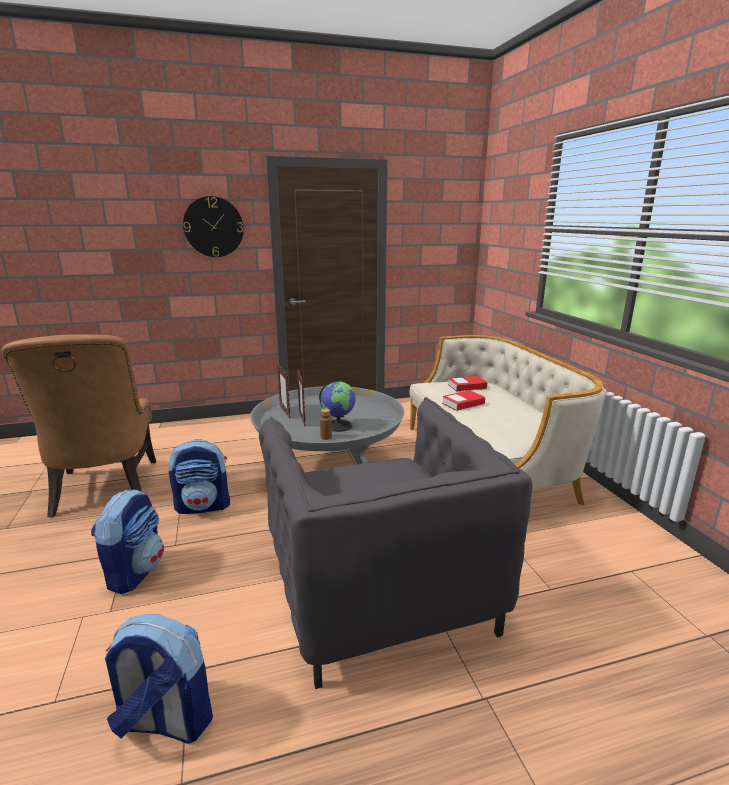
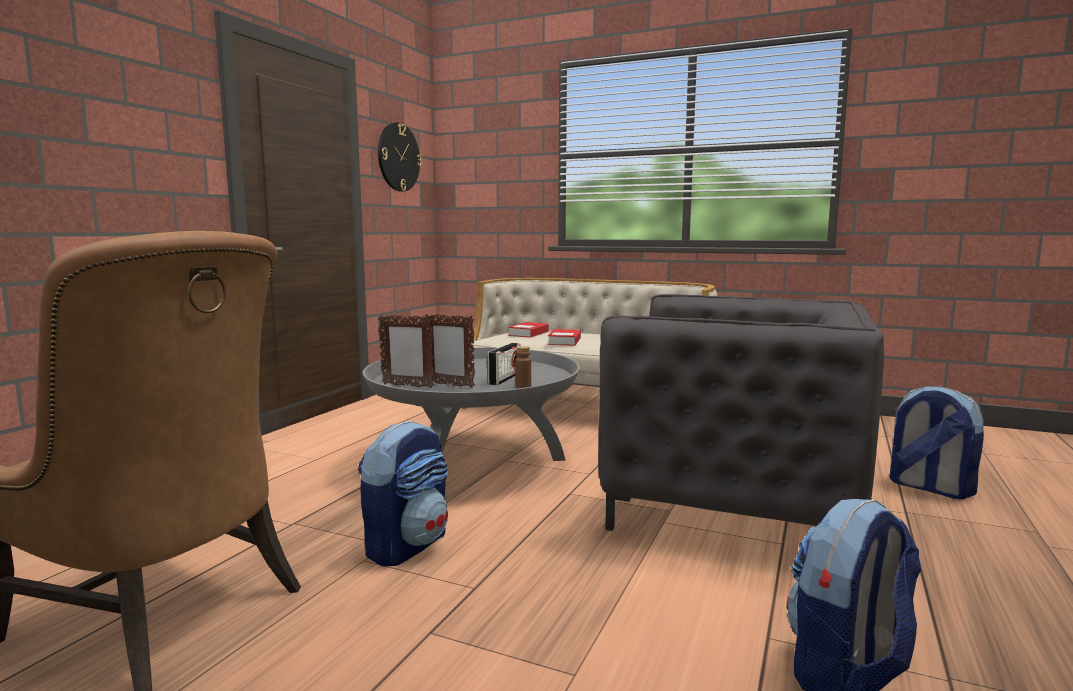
camera: 50 degrees left, 10 degrees down
(135, 571) = (497, 633): backpack -> backpack (928, 487)
(213, 227) = (139, 109): wall clock -> wall clock (398, 157)
(338, 425) = (504, 379): globe -> radio

